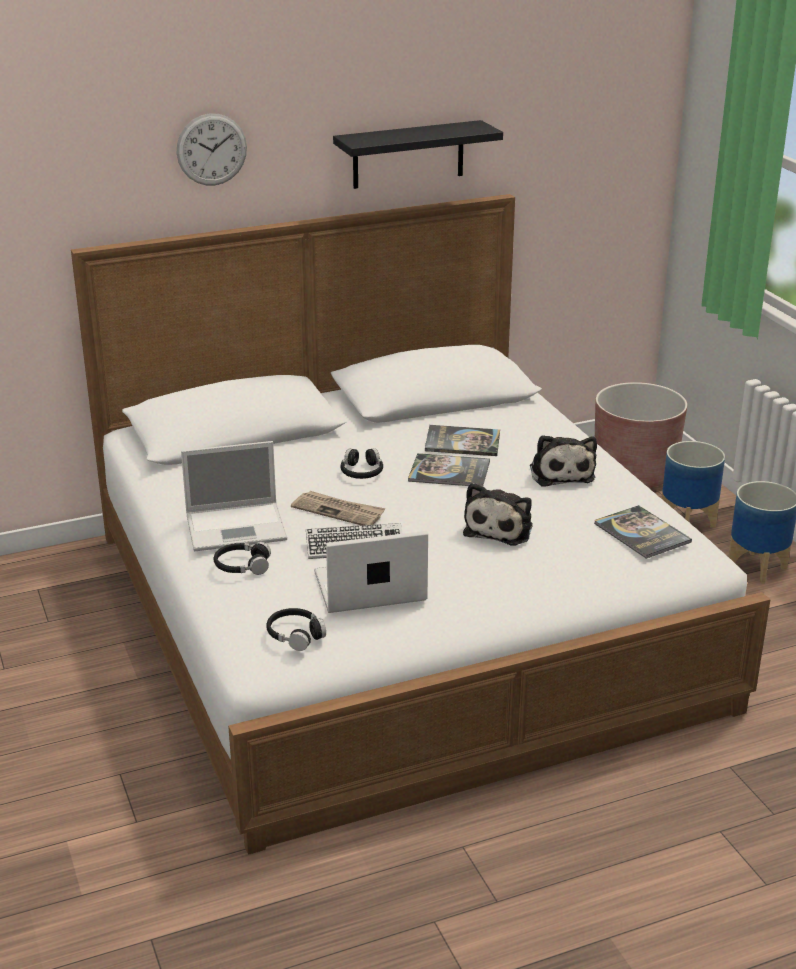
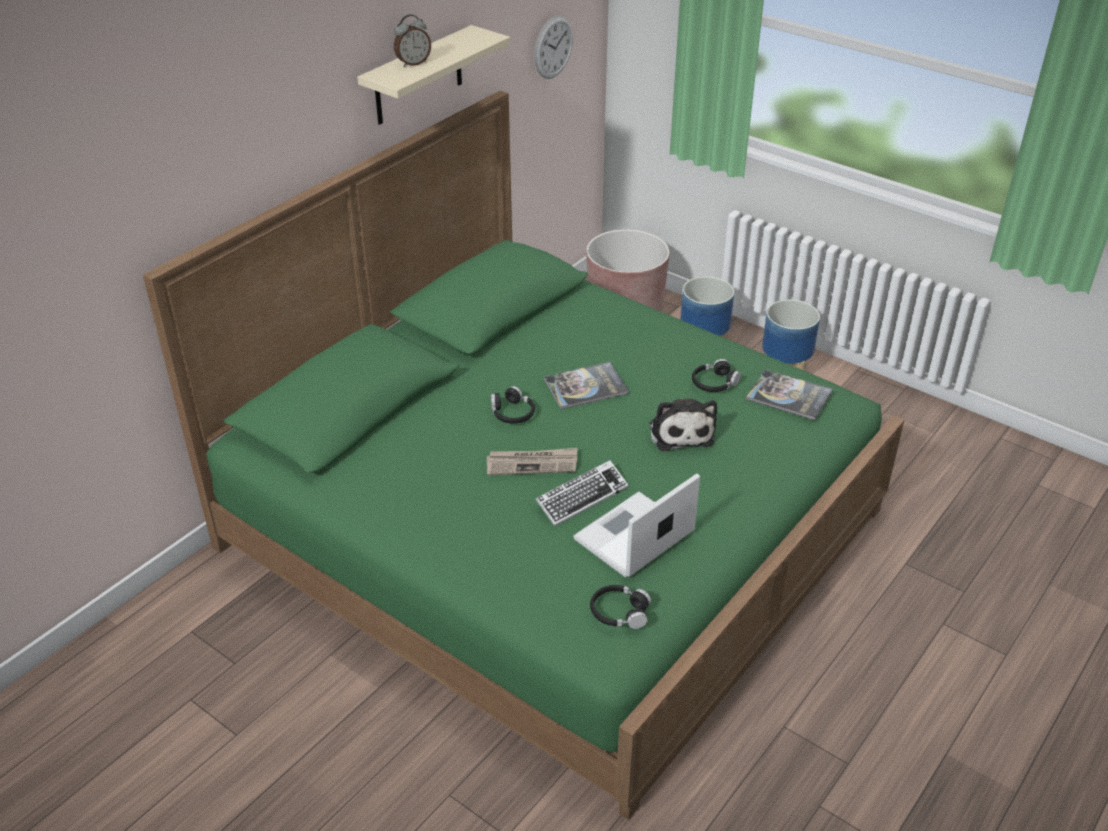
camera: 30 degrees left, 10 degrees up
(211, 149) = (255, 123): wall clock -> wall clock (553, 47)
(238, 527) = (459, 515): laptop -> none
(242, 566) = (503, 557): black headphones -> black headphones (714, 383)
(390, 135) = (413, 63): none -> alarm clock
(397, 616) = (552, 527): white bed -> green bed
(408, 154) = (418, 76): black shelf -> beige shelf
(462, 442) = (567, 350): book -> none
(561, 473) = (674, 355): plush toy -> none

